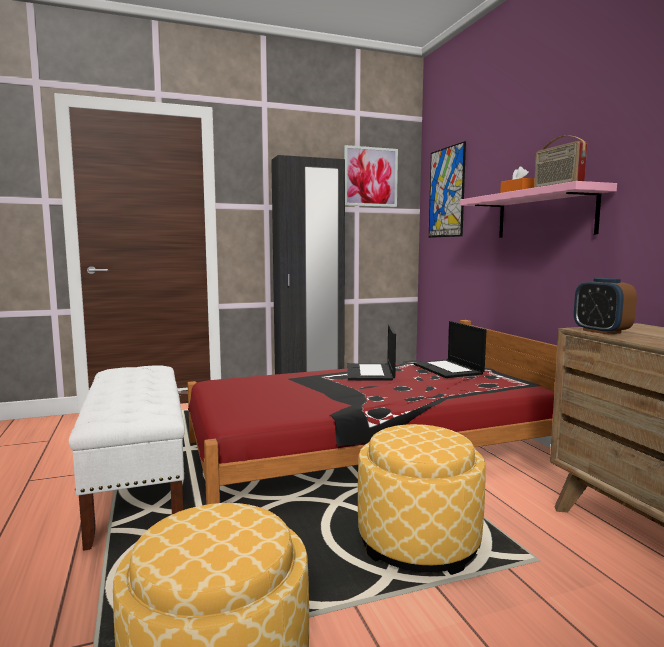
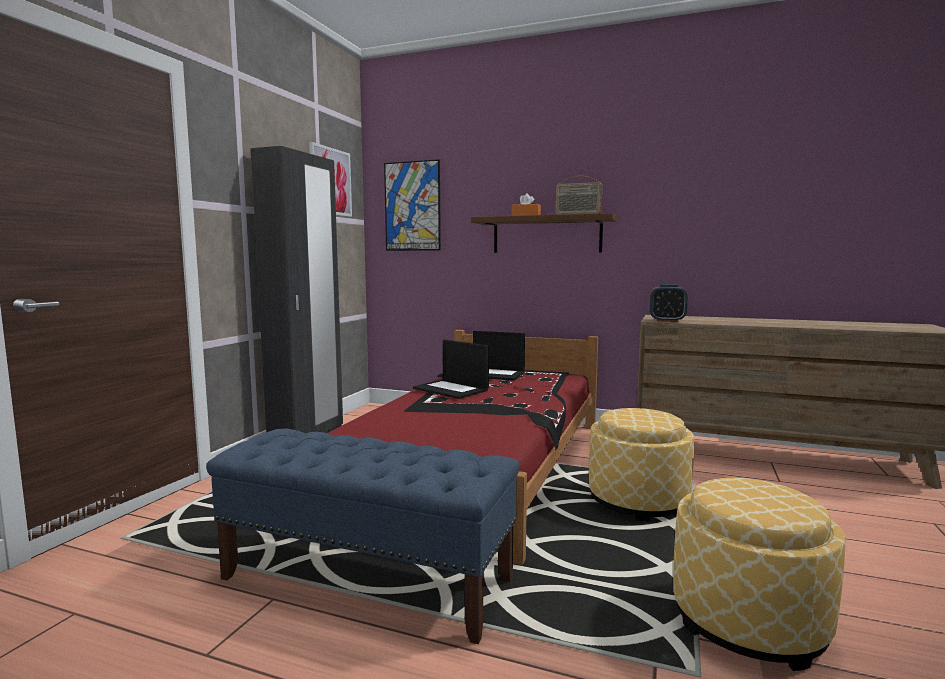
camera: 50 degrees left, 0 degrees up
(138, 486) = (367, 579): white bench -> blue bench
(544, 214) = (546, 235): pink shelf -> brown shelf

